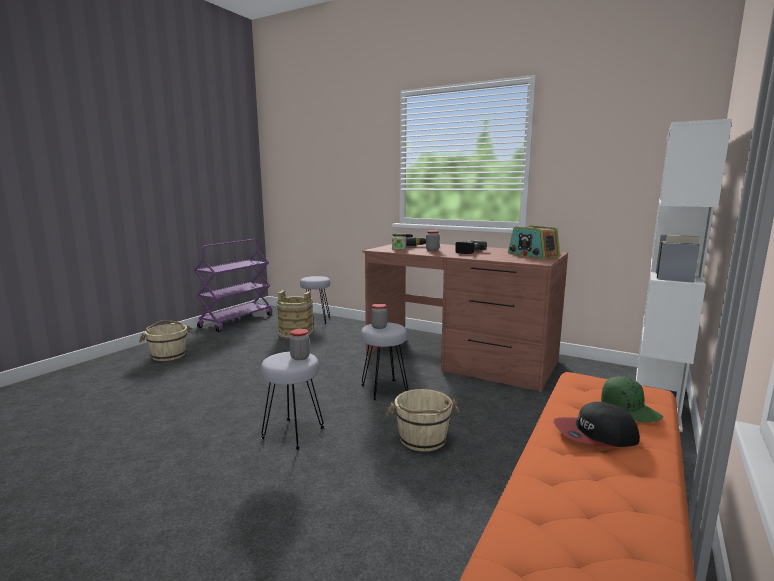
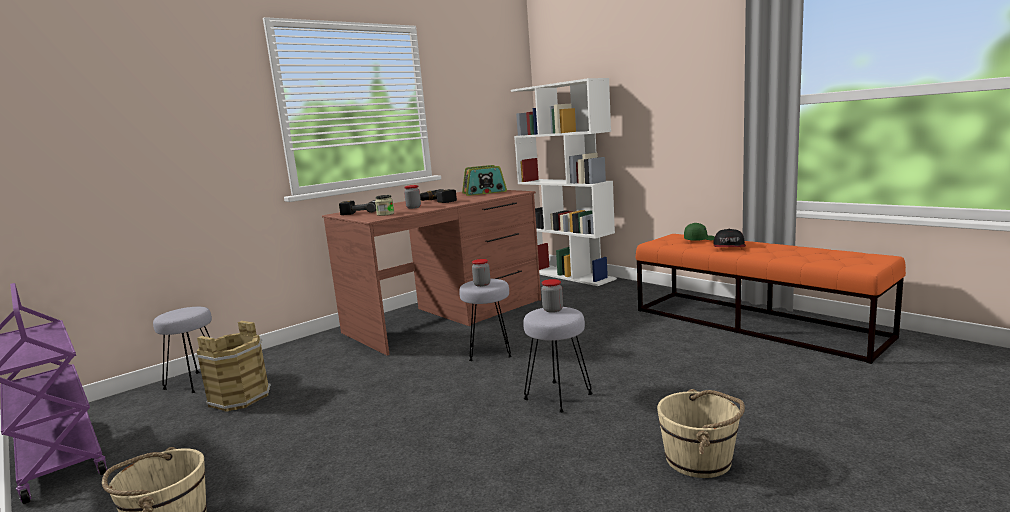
camera: 70 degrees left, 0 degrees up
(422, 439) = (595, 344): beige bucket -> beige bucket (699, 459)

